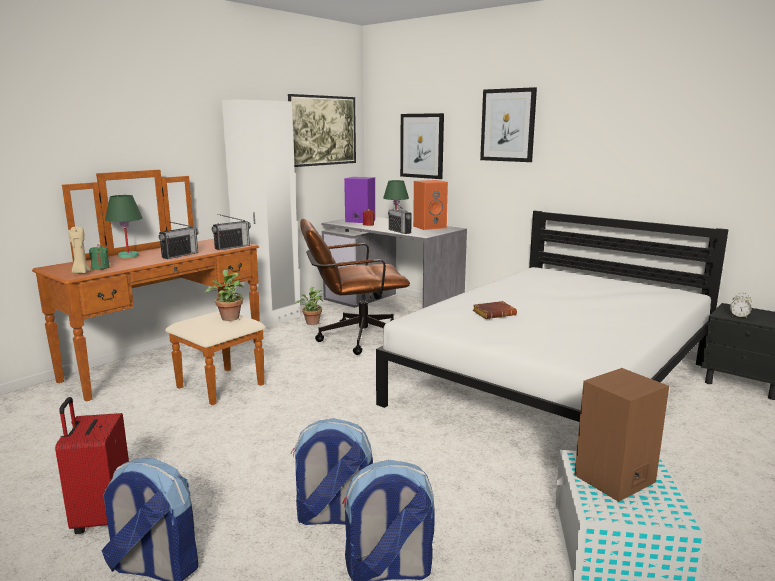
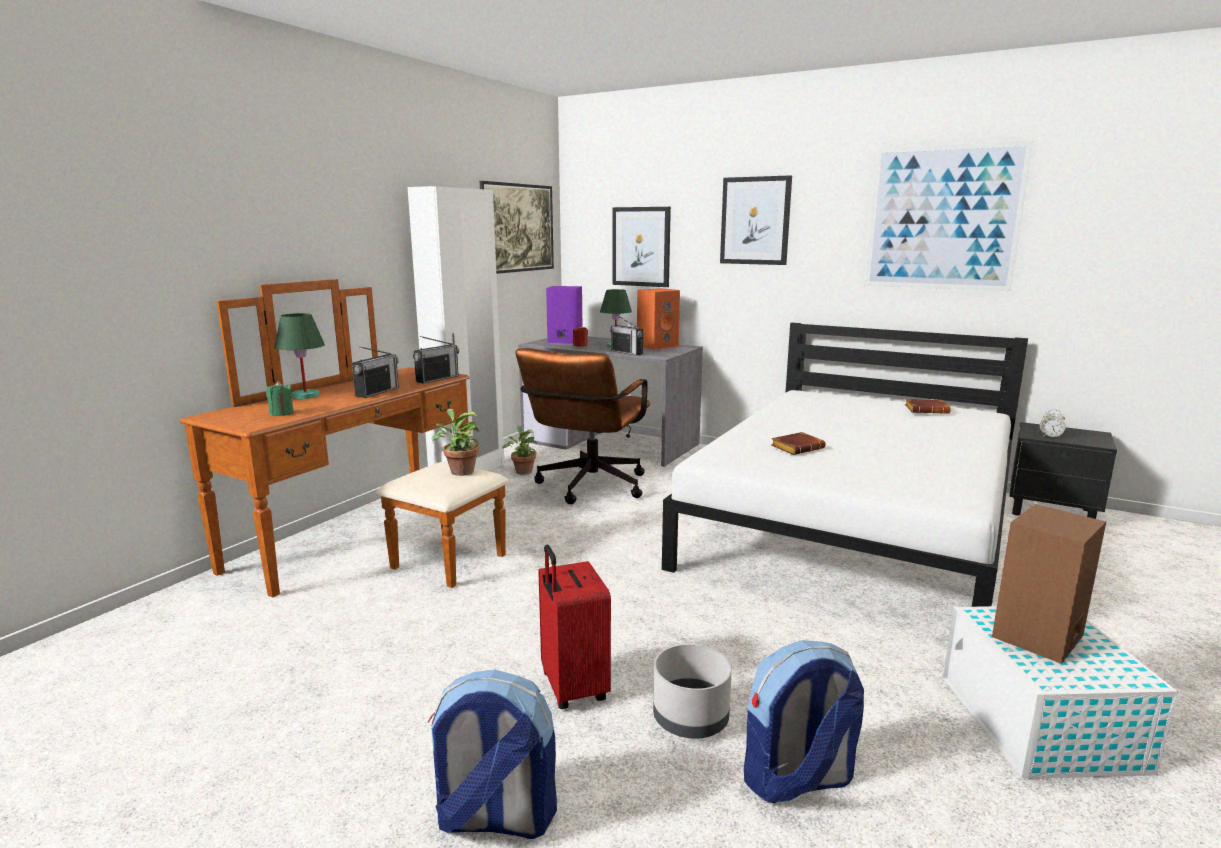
camera: 10 degrees left, 0 degrees up
(81, 272) = (259, 421): beige candle -> none
(102, 517) = (382, 757): red suitcase -> red suitcase (572, 688)
(333, 517) = (690, 719): backpack -> grey planter
(354, 339) = (588, 488): brown office chair -> brown office chair turned 45 degrees counterclockwise
(634, 288) = (927, 410): none -> brown book
(658, 123) = (943, 218): none -> picture

